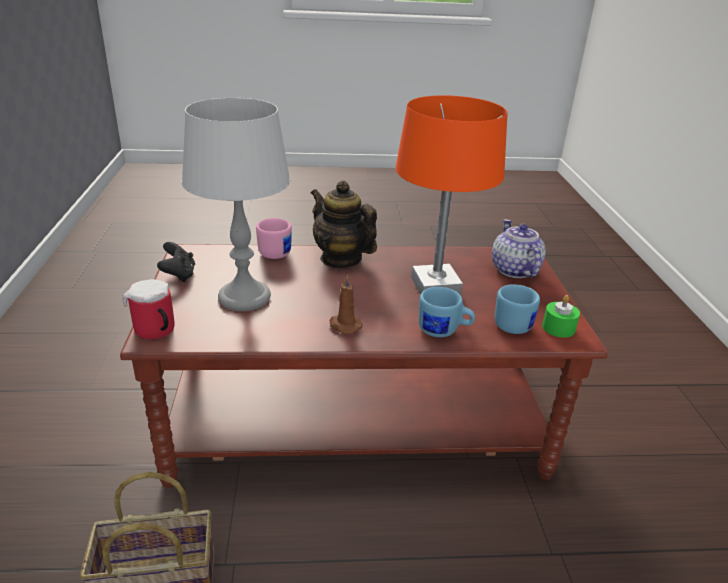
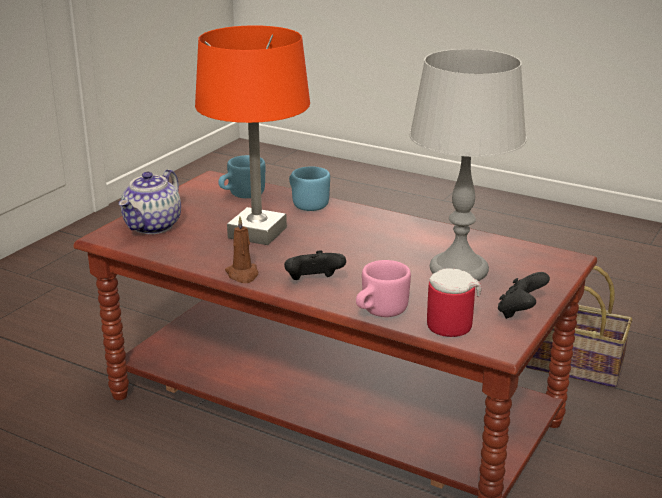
camera: 145 degrees left, 5 degrees down
(155, 332) = (561, 262): mug -> mug (449, 323)
(341, 259) = (313, 282): teapot -> black game controller
(344, 325) = (385, 227): brown candle -> brown candle (242, 274)
(558, 328) = (214, 185): green candle -> none

